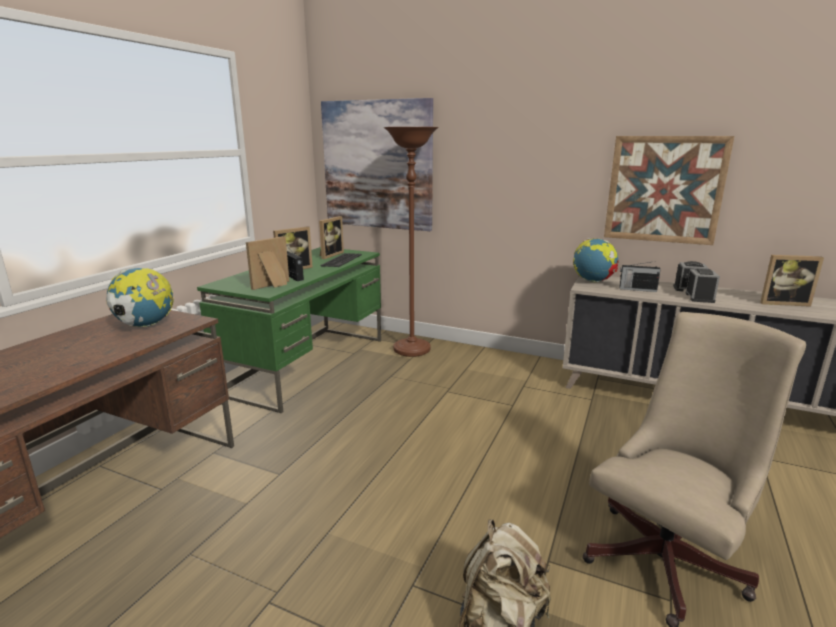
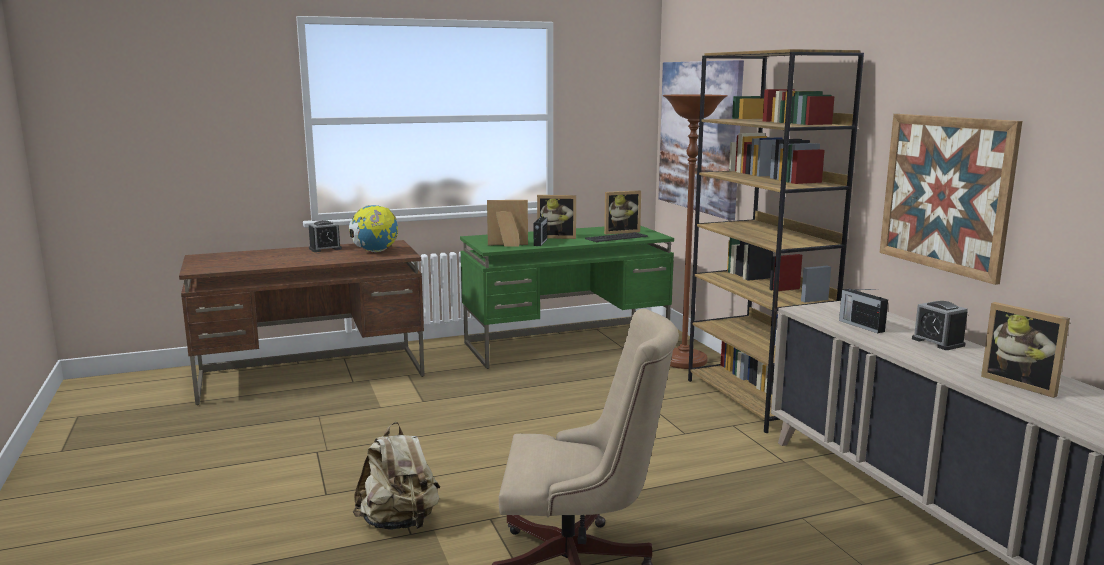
camera: 45 degrees right, 5 degrees down
(500, 362) = (756, 400): none -> brown bookcase
(593, 281) = (835, 308): globe -> none
(699, 298) = (913, 350): alarm clock -> alarm clock (325, 249)

